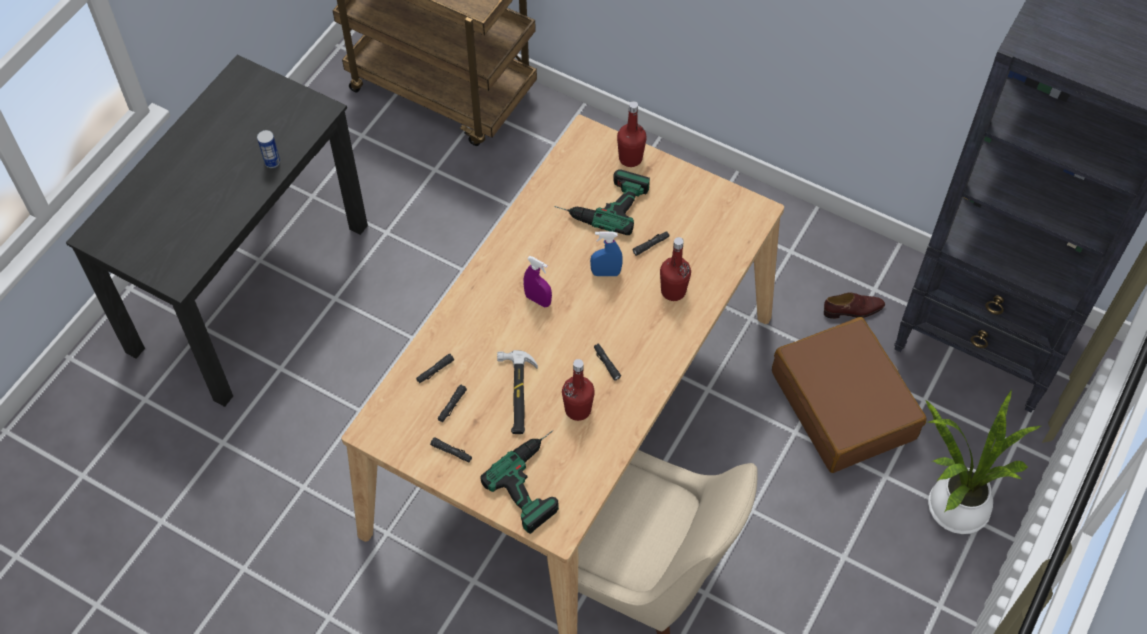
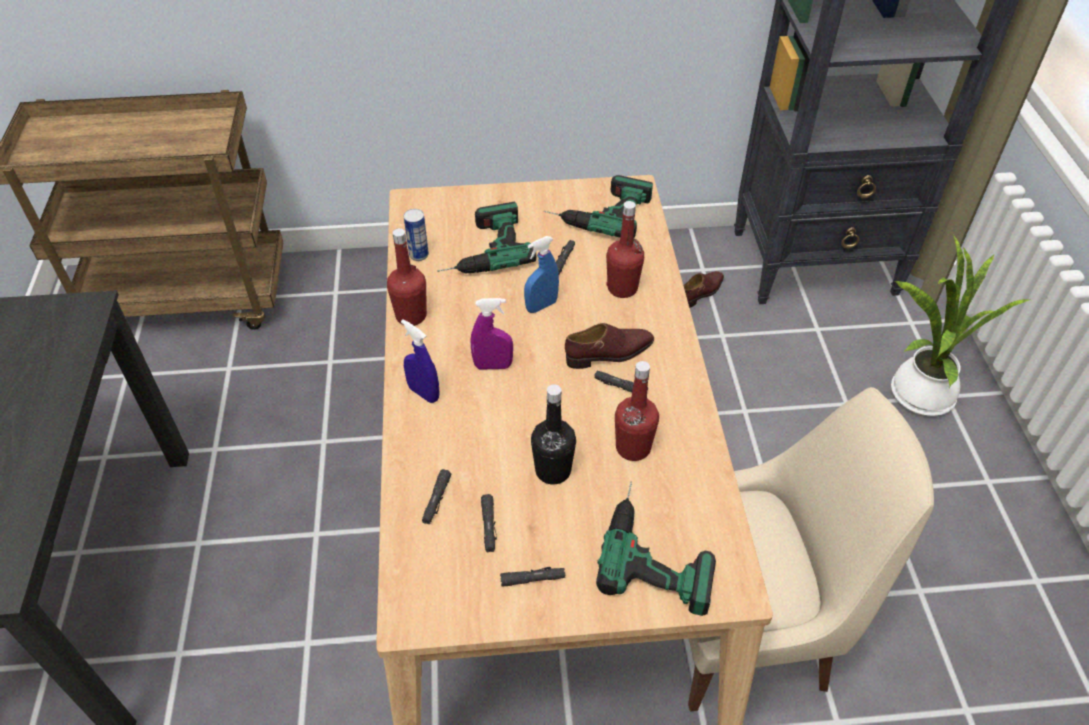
camera: 35 degrees left, 10 degrees down
(272, 162) = (55, 386): can -> can (419, 255)
(480, 294) = (423, 393): none -> blue spray bottle
(516, 394) = (553, 470): hammer -> black bottle
(620, 335) = (609, 353): none -> brown shoe
(630, 158) = (475, 201): red bottle -> red bottle (411, 316)
(713, 216) = (597, 211): none -> power drill
(844, 405) = (762, 367): brown suitcase -> none

